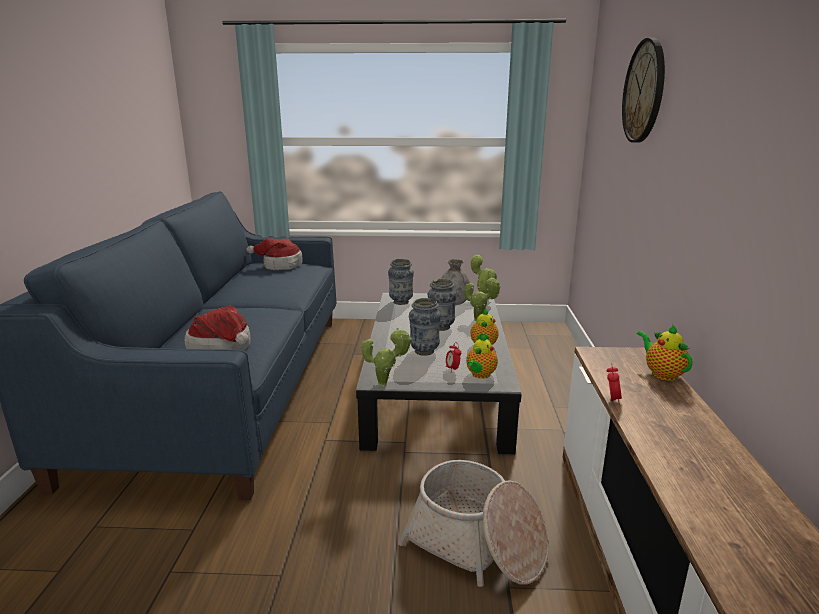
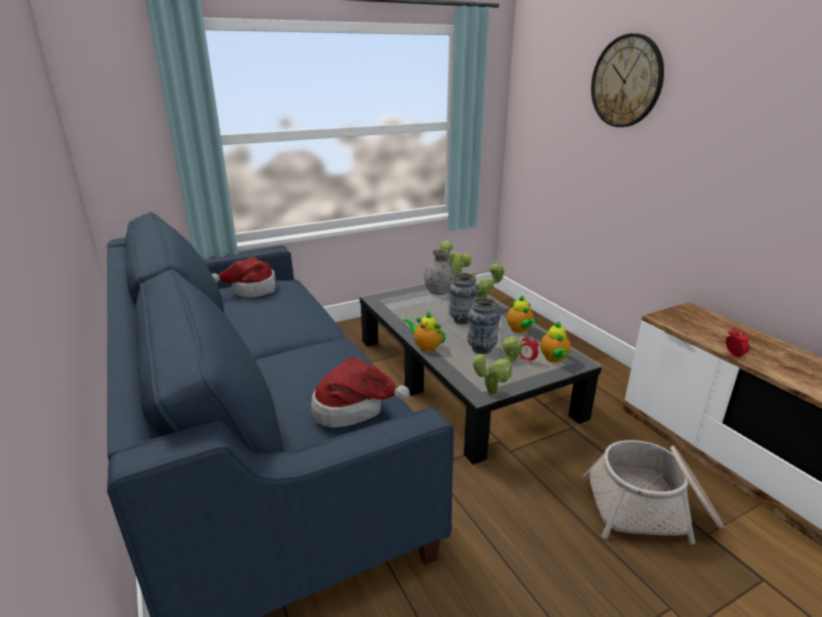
camera: 30 degrees left, 5 degrees up
(401, 302) = (392, 302): vase -> none
(662, 374) = (725, 323): teapot -> teapot (426, 346)

